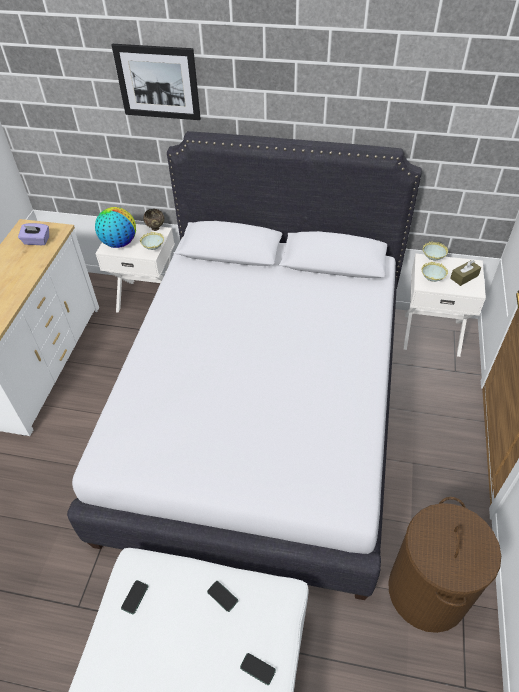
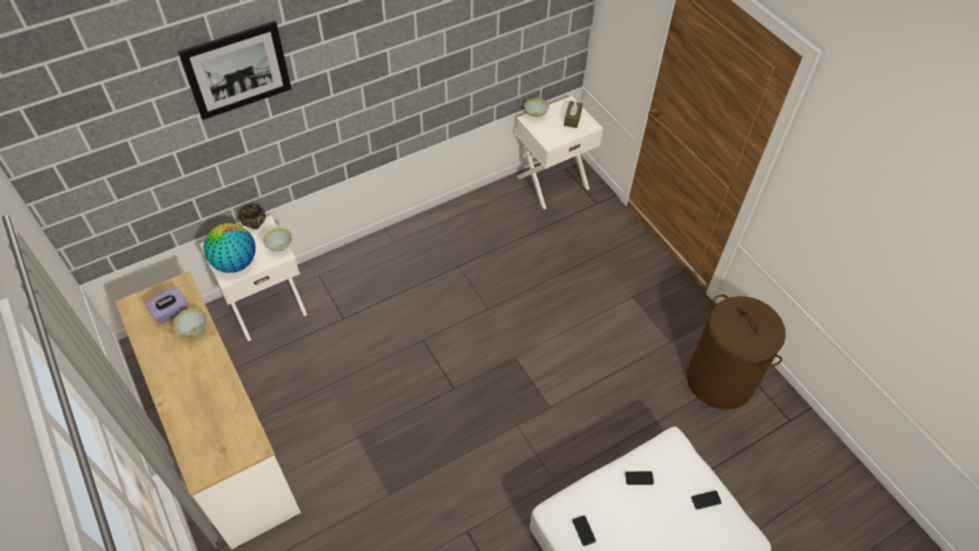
camera: 45 degrees left, 5 degrees up
(261, 412) = (485, 338): white bed -> none
(431, 280) = (552, 135): bowl -> bowl (195, 331)

